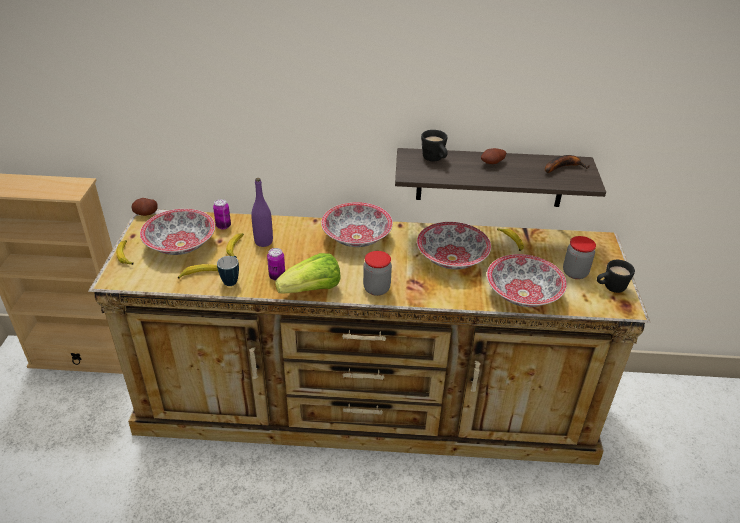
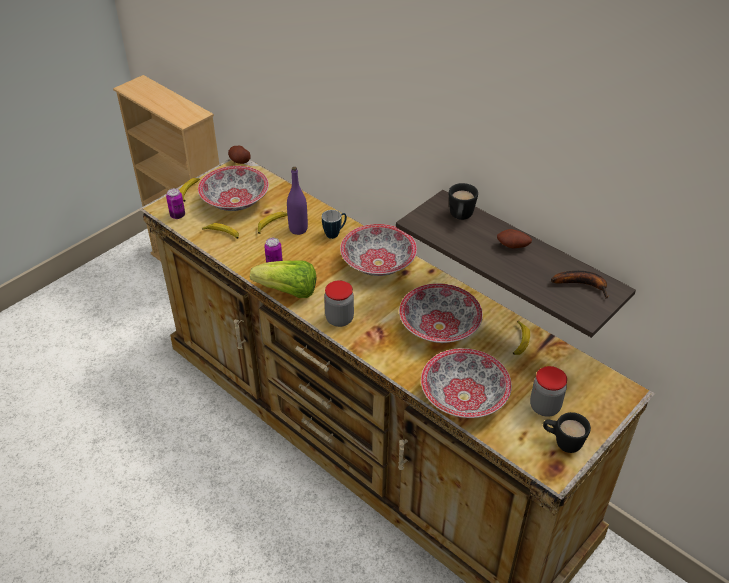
camera: 40 degrees right, 5 degrees up
(223, 226) = (283, 199): can -> can (177, 215)
(232, 280) = (239, 251): mug -> mug (335, 234)

